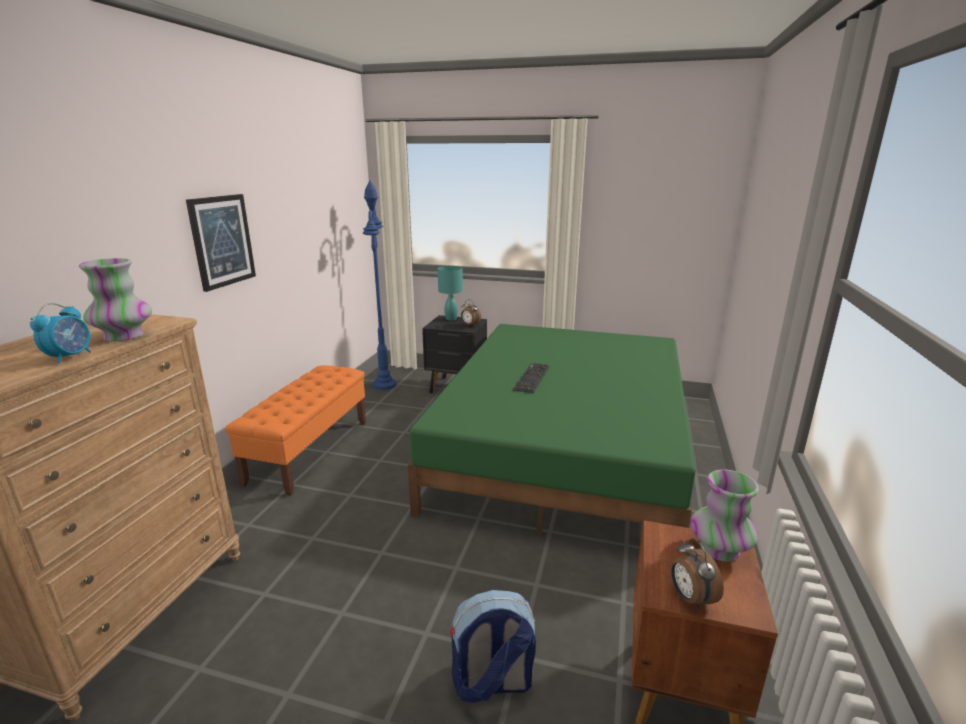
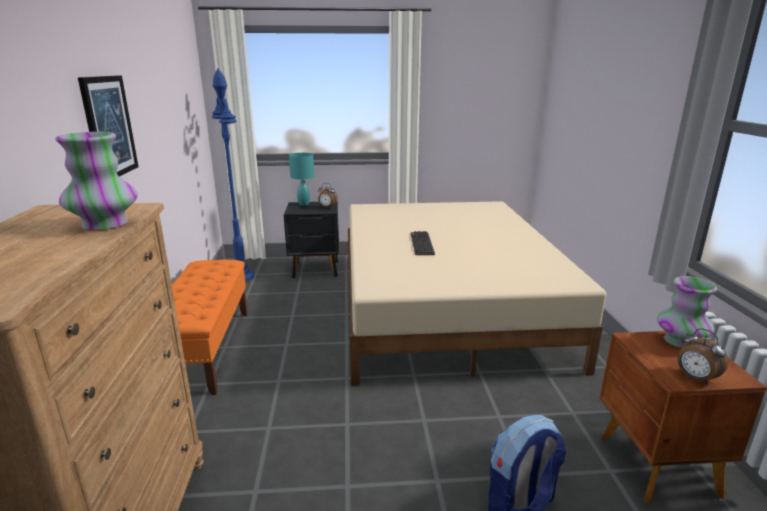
camera: 20 degrees left, 0 degrees up
(70, 357) = (74, 249): alarm clock -> none
(563, 448) = (444, 305): green bed -> beige bed

